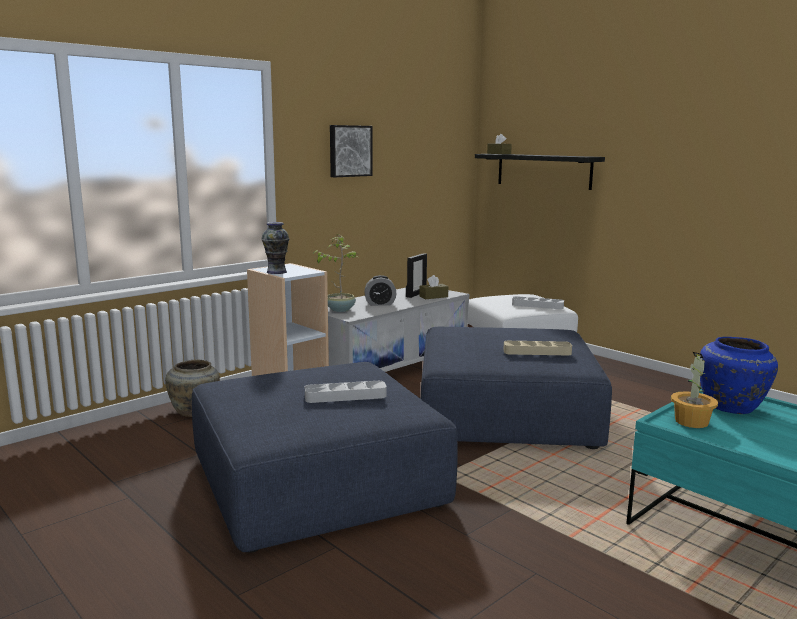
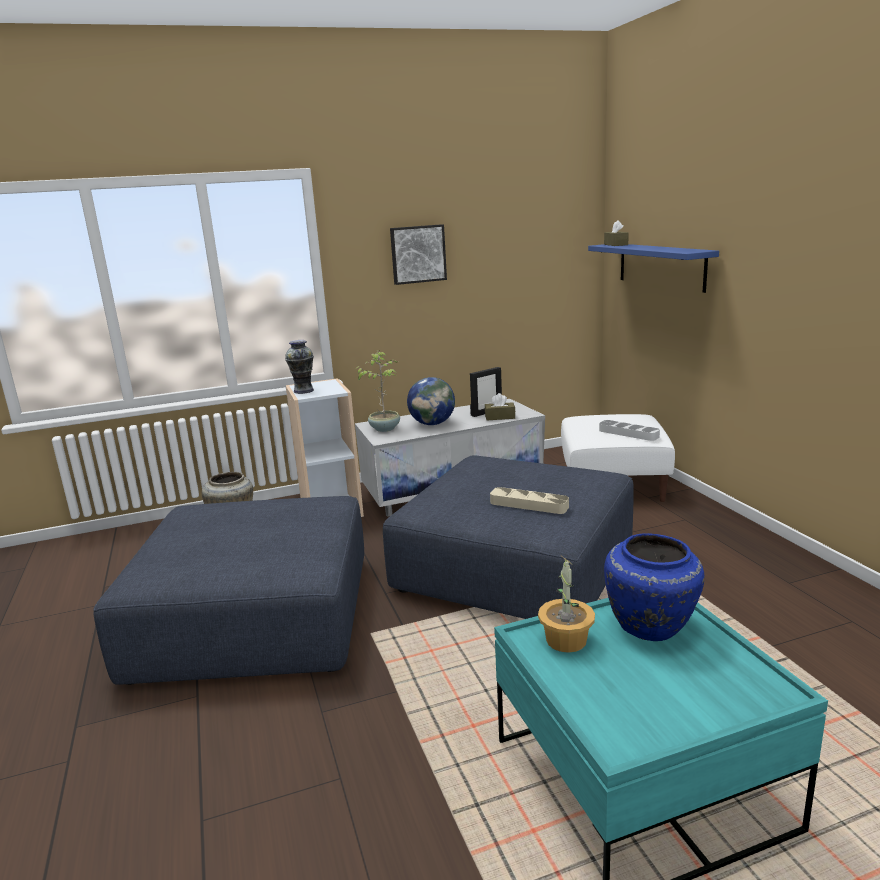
camera: 25 degrees right, 5 degrees up
(345, 396) = (263, 540): grey tray -> none
(380, 304) = (432, 424): alarm clock -> globe
(543, 171) = (661, 266): black shelf -> blue shelf

